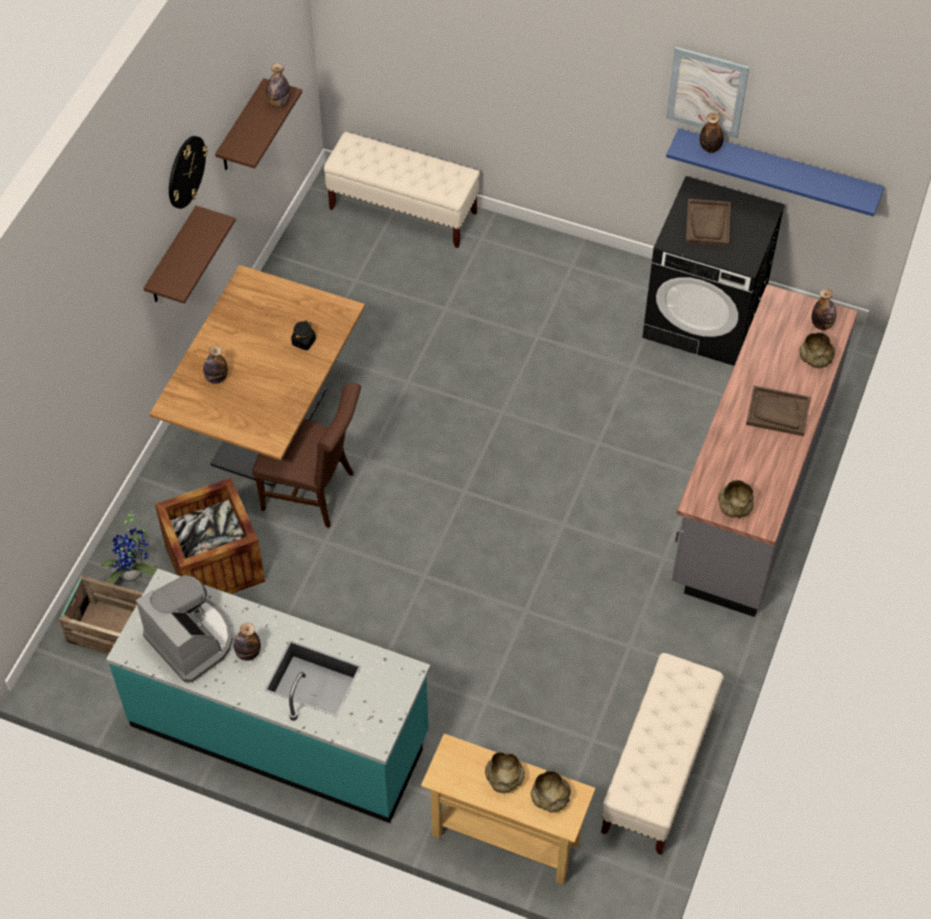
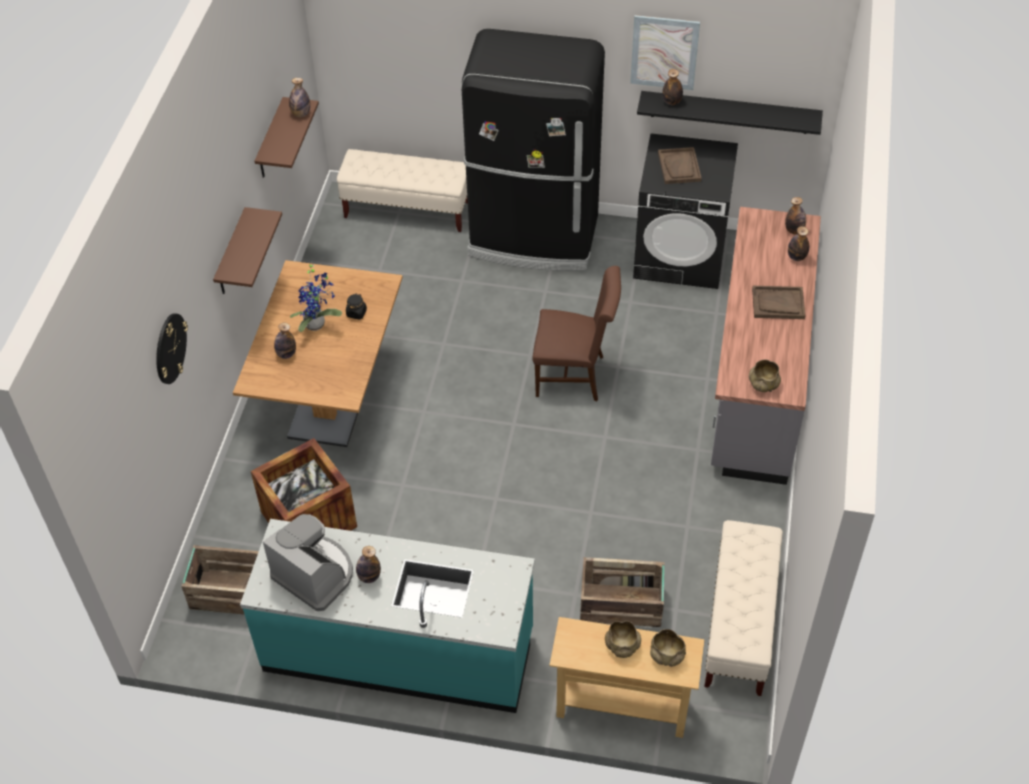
camera: 10 degrees left, 5 degrees down
(134, 573) = (238, 539): potted plant -> potted plant (317, 324)
(186, 171) = (234, 174): wall clock -> wall clock (170, 348)
(314, 492) = (383, 445): brown chair -> brown chair (575, 375)
(534, 722) = (622, 604): none -> crate
(540, 268) = (534, 237): none -> black fridge
(777, 169) = (729, 112): blue shelf -> black shelf
(815, 358) = (796, 257): beige bowl -> bottle

